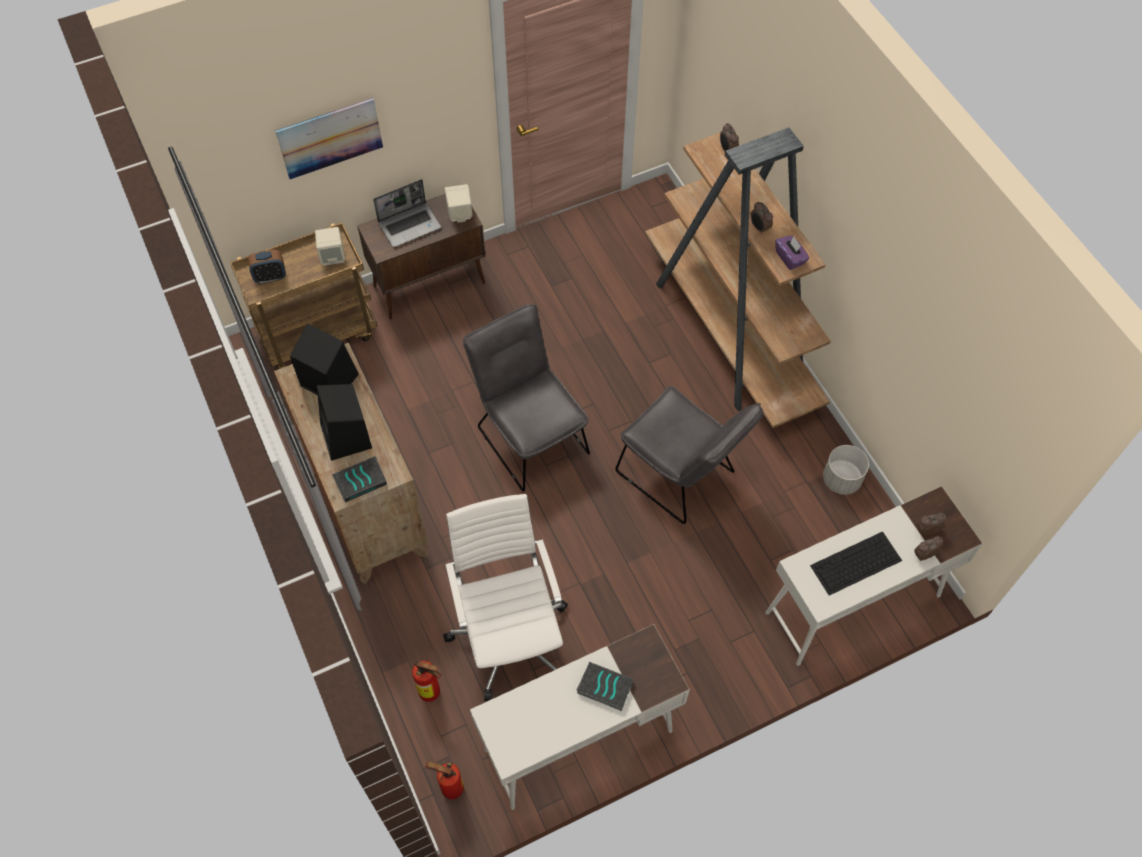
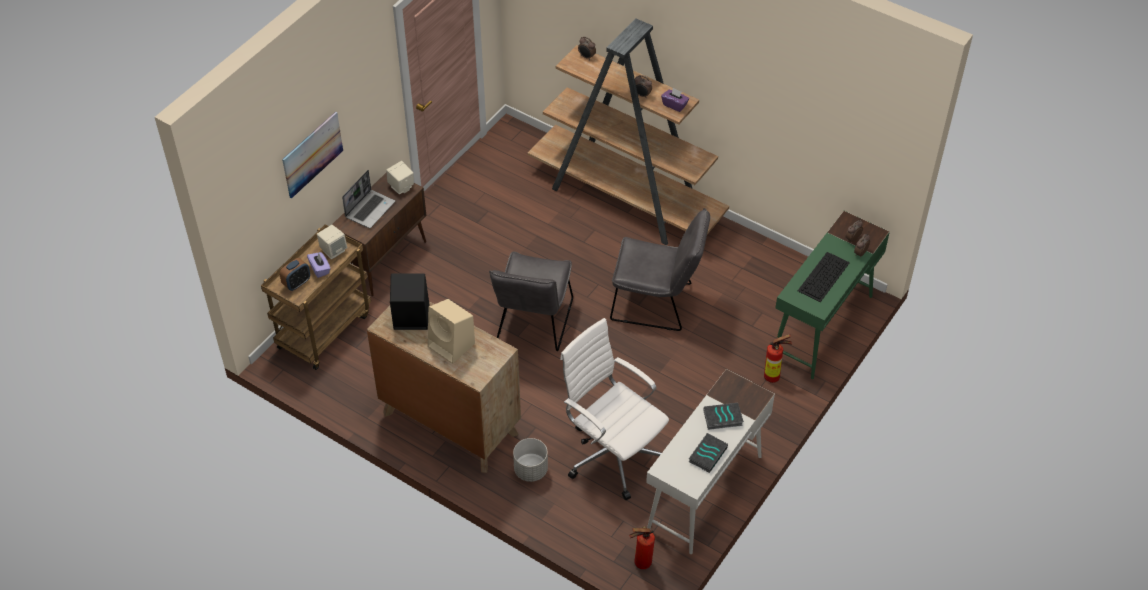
camera: 30 degrees left, 10 degrees down
(304, 271) = (320, 269): none -> purple tissue box
(347, 438) = (452, 345): black speaker -> beige speaker
(360, 480) = (482, 365): book -> book (707, 454)
(432, 693) = (586, 514): fire extinguisher -> fire extinguisher (774, 377)
(529, 434) = (533, 325): grey chair -> grey chair turned 105 degrees counterclockwise
(841, 479) = (763, 256): grey planter -> grey planter (530, 470)
(852, 604) = (822, 327): white desk -> green desk

